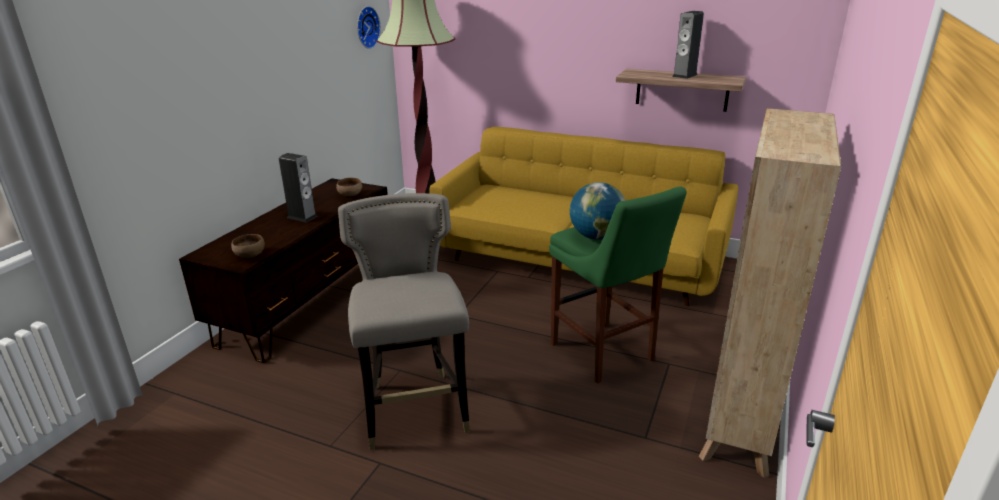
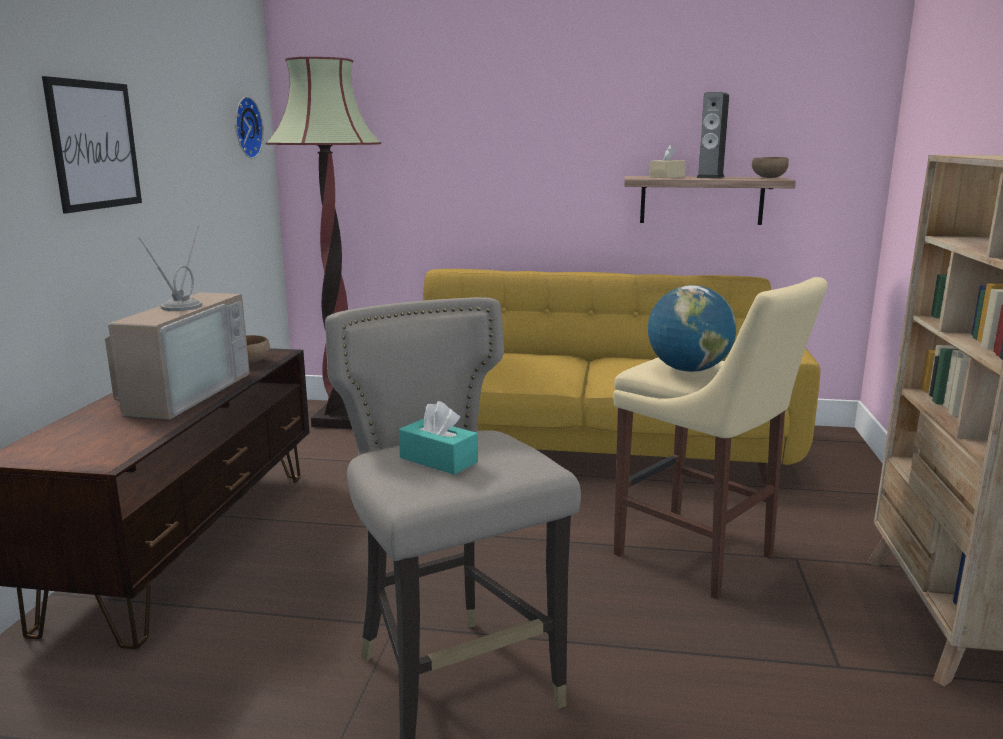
camera: 15 degrees left, 10 degrees down
(249, 255) = (111, 448): brown bowl -> brown bowl (768, 178)
(253, 65) = (94, 145): none -> picture
(302, 217) = (182, 392): speaker -> television
(394, 292) = (438, 460): none -> turquoise tissue box
(604, 354) = (700, 558): green stool -> beige stool
(653, 73) = (667, 177): none -> beige tissue box

